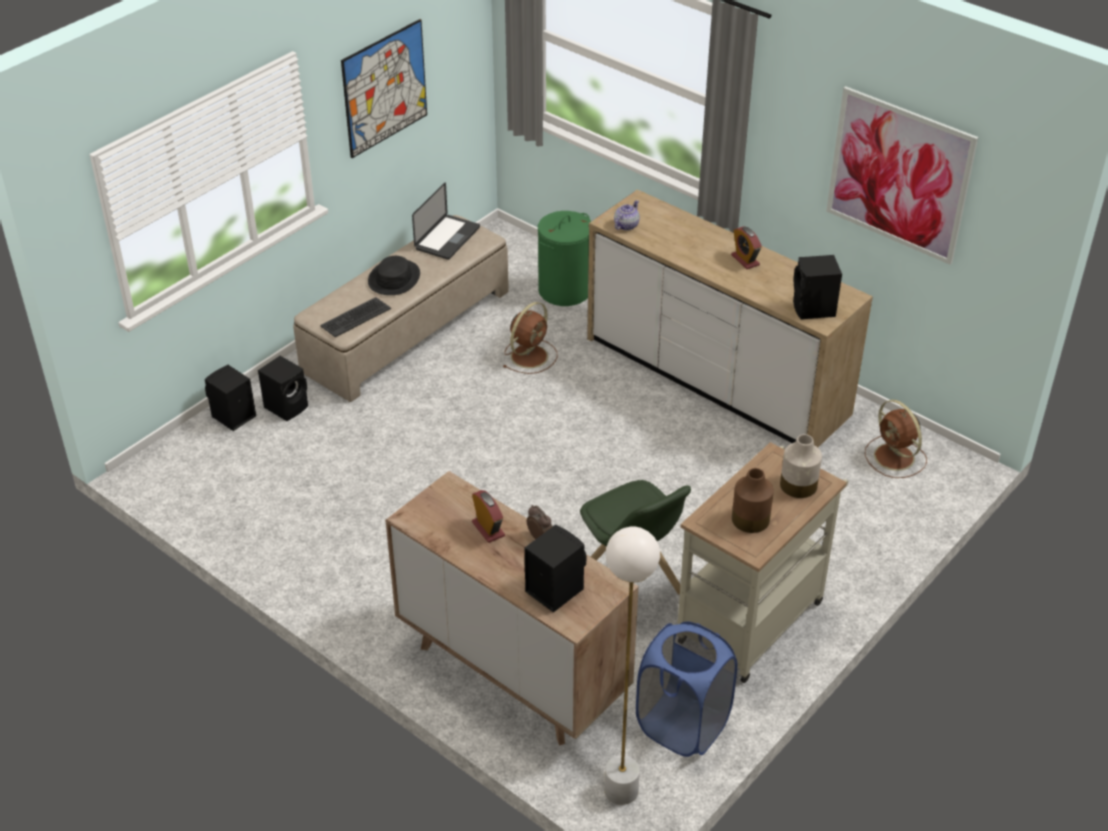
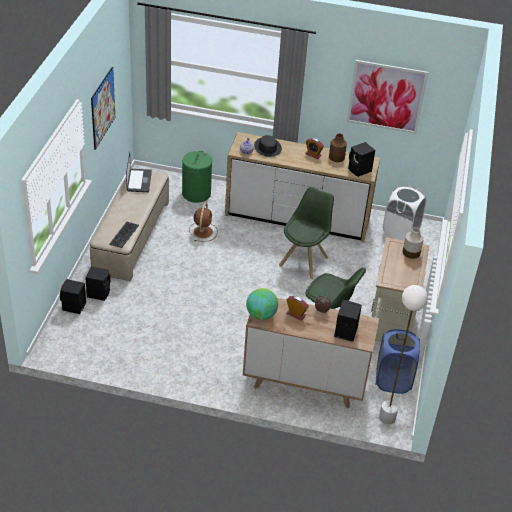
camera: 30 degrees left, 0 degrees up
(394, 278) = (127, 209): black hat -> black hat (267, 147)
(425, 510) = (261, 315): none -> globe
(671, 457) = (304, 261): none -> green chair
(750, 519) = (403, 274): brown vase -> brown vase (336, 157)
(895, 458) = (400, 232): brown fan -> white laundry basket

